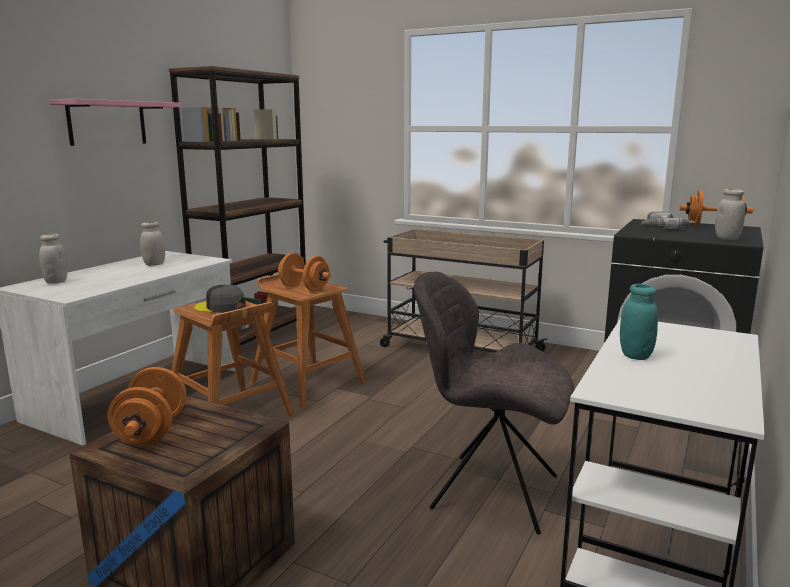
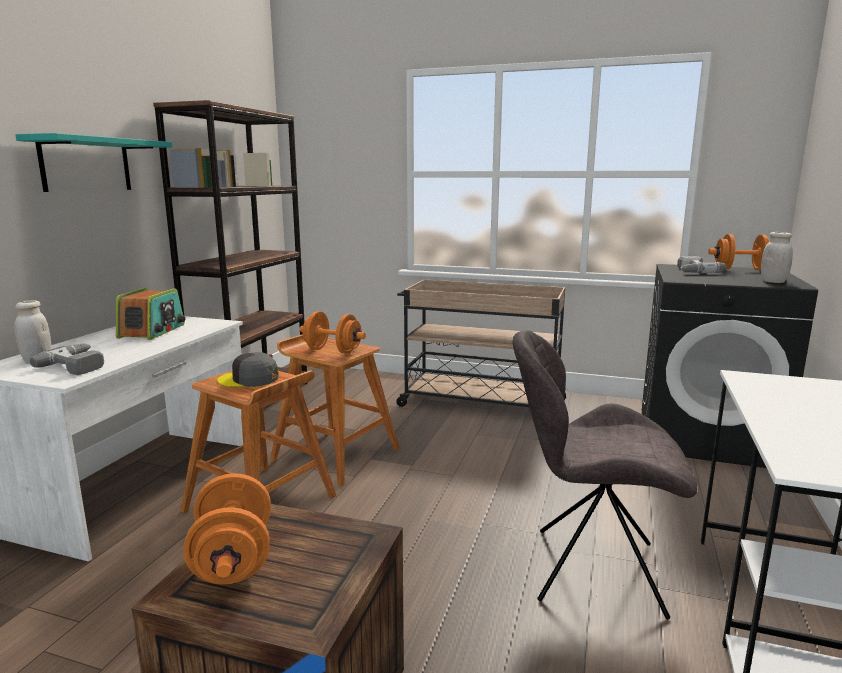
camera: 10 degrees left, 0 degrees up
(85, 286) = (80, 364): none -> power drill
(107, 123) = (86, 165): pink shelf -> turquoise shelf
(154, 264) = (153, 331): white jar -> radio
(635, 355) = (786, 417): turquoise jar -> none

